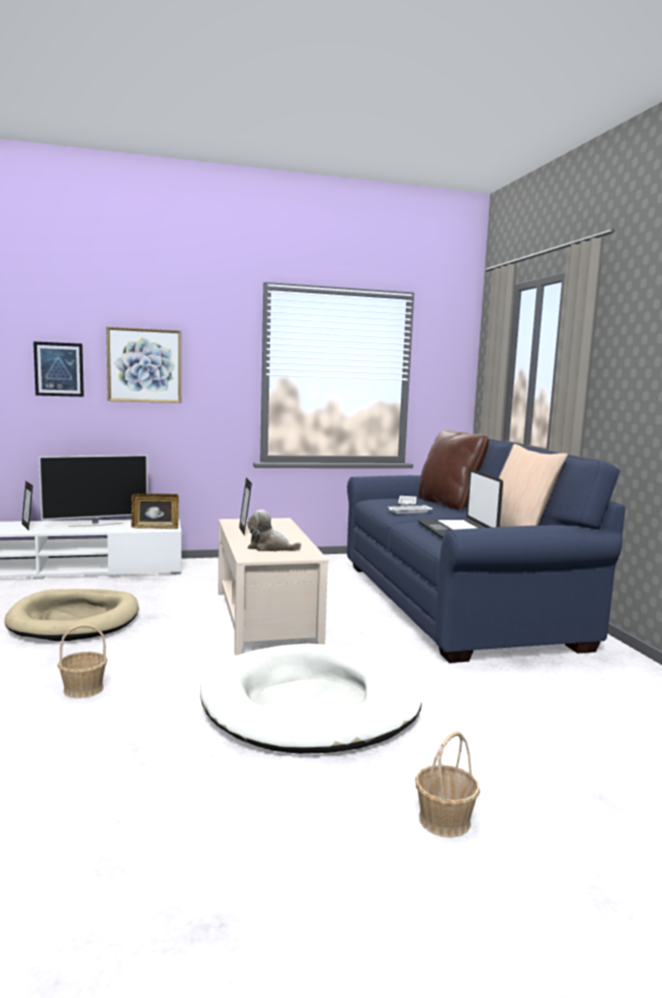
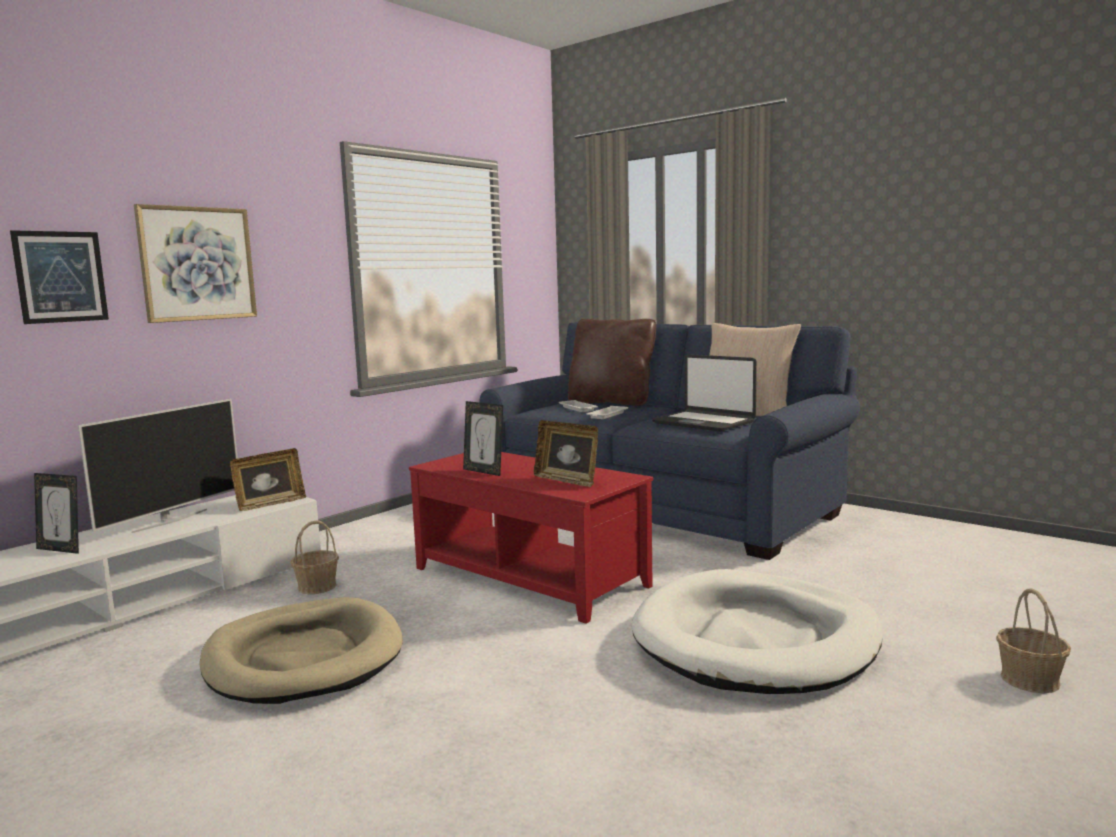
camera: 35 degrees left, 0 degrees up
(83, 689) = (508, 725): basket -> basket (316, 587)
(266, 618) = (530, 577): beige coffee table -> red coffee table
(270, 548) = (567, 480): plush toy -> picture frame

